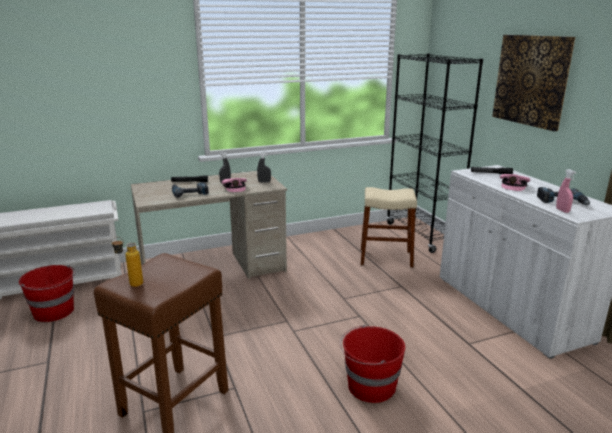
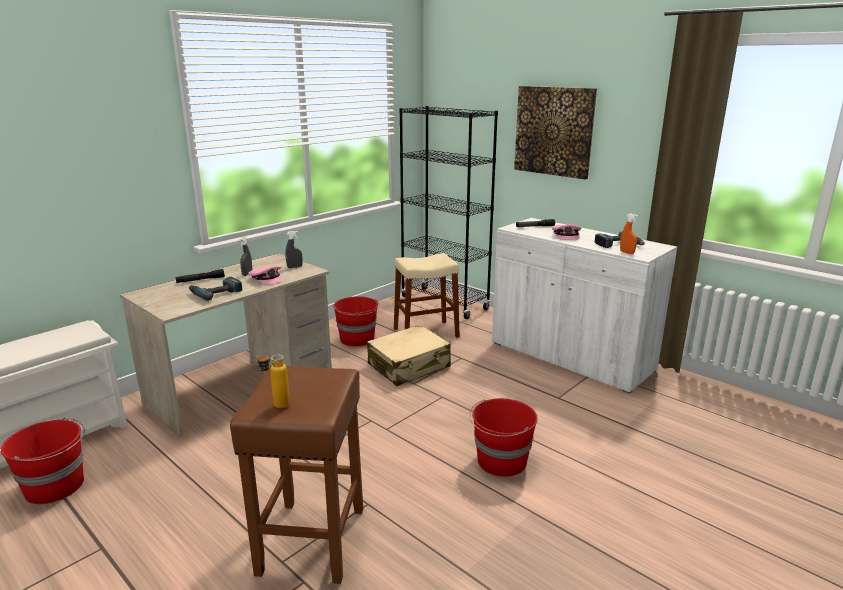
camera: 25 degrees left, 0 degrees up
(324, 252) = (357, 339): none -> red bucket
(350, 283) = (409, 366): none -> beige suitcase
(562, 210) = (627, 253): pink spray bottle -> orange spray bottle

